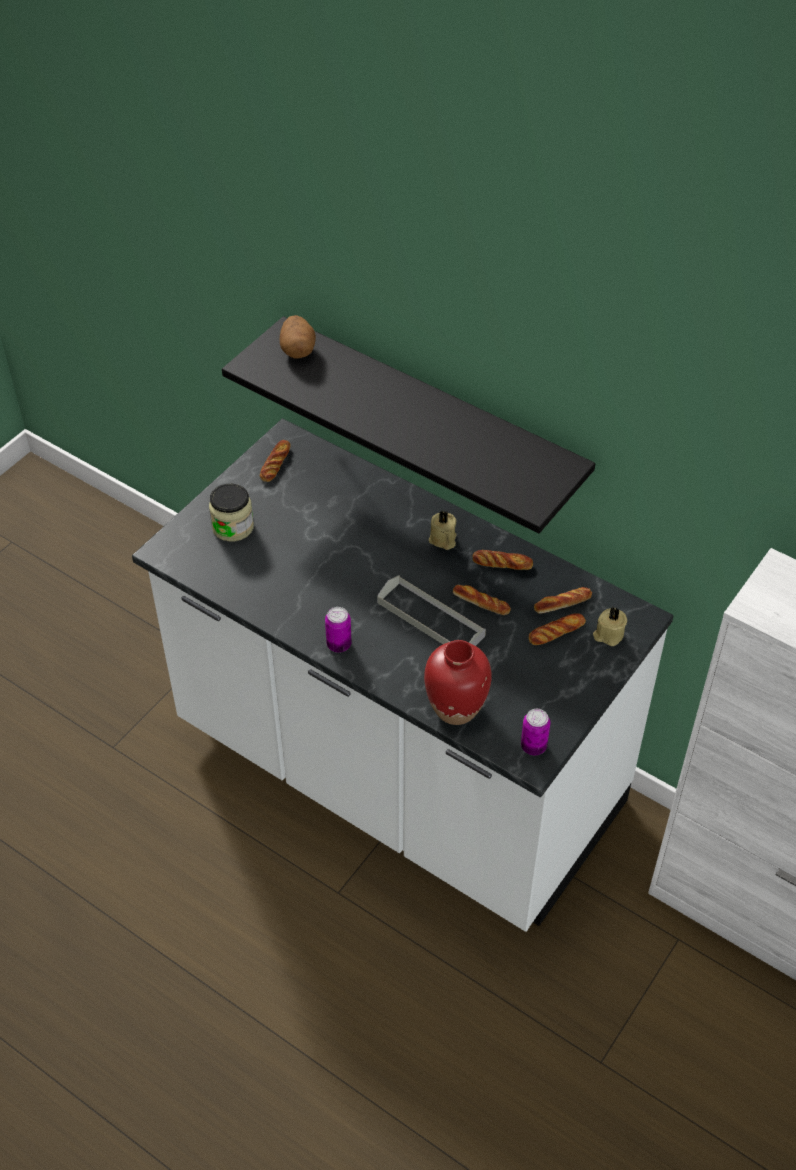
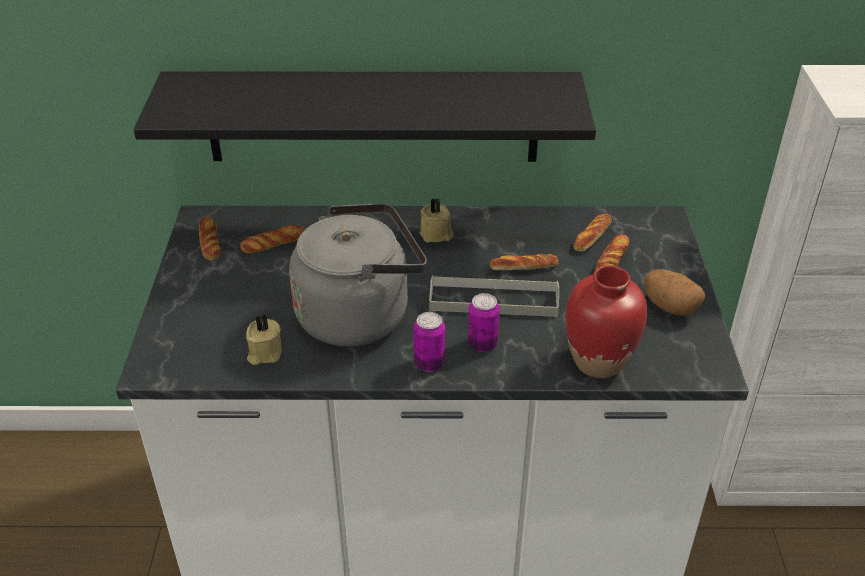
camera: 35 degrees left, 10 degrees down
(233, 527) = (214, 312): jar -> none
(298, 349) = (205, 88): potato -> potato (669, 306)
(326, 580) = (359, 314): none -> grey kettle
(502, 563) = (508, 230): bread -> bread (274, 243)
(533, 746) = (699, 357): can -> can (482, 344)
(608, 634) = (654, 242): beige candle -> beige candle (264, 353)

